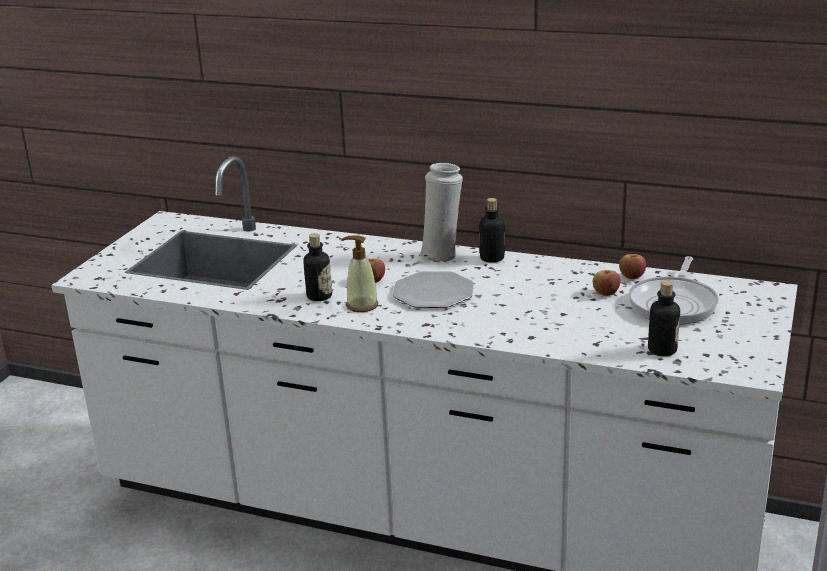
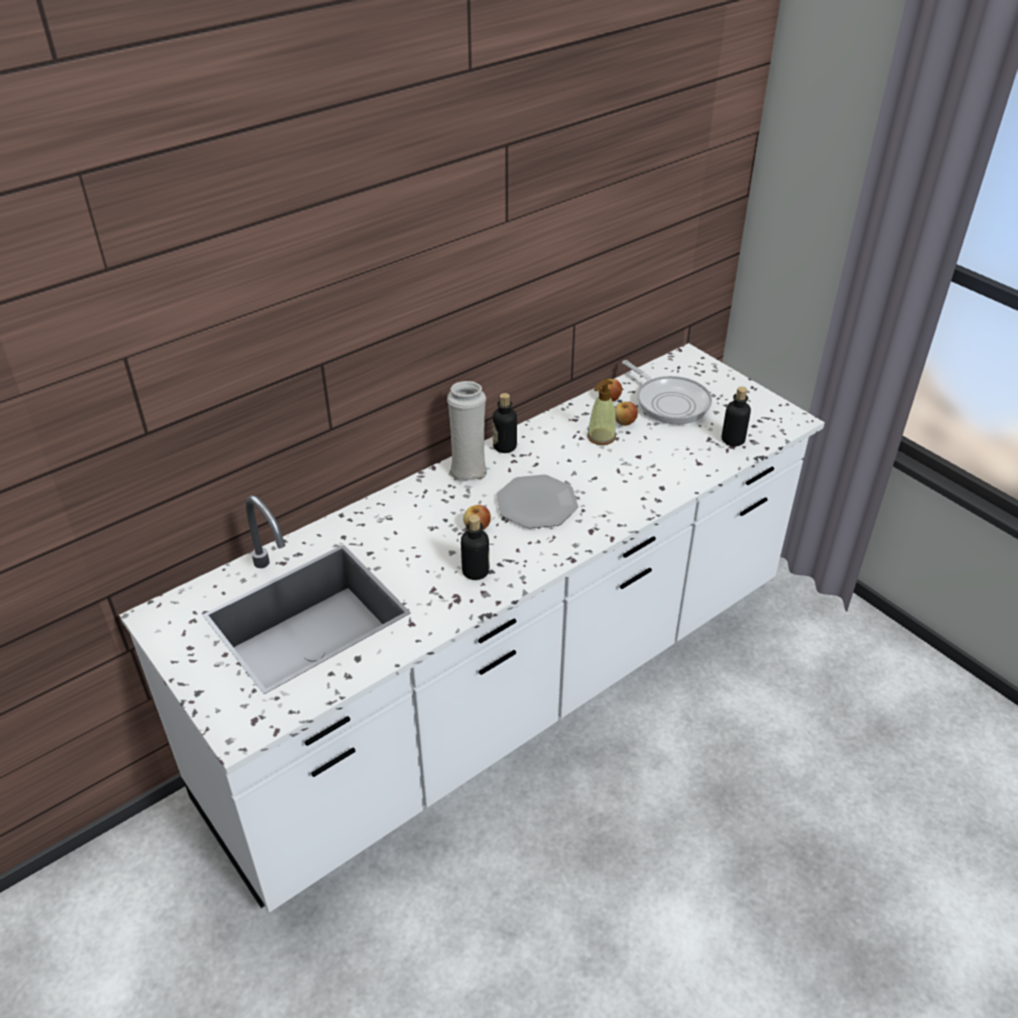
camera: 60 degrees left, 15 degrees up
(362, 305) = (520, 553): soap dispenser -> soap dispenser (601, 437)

